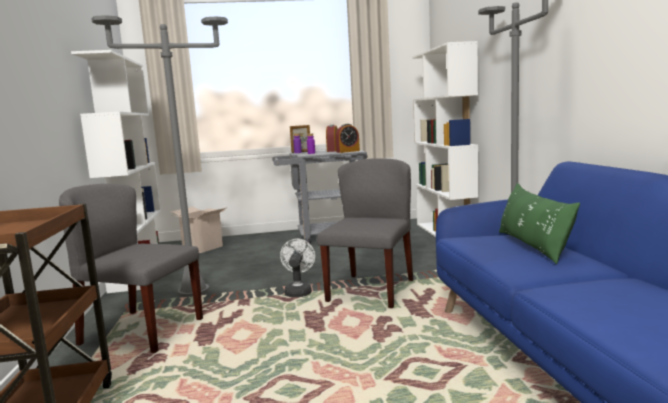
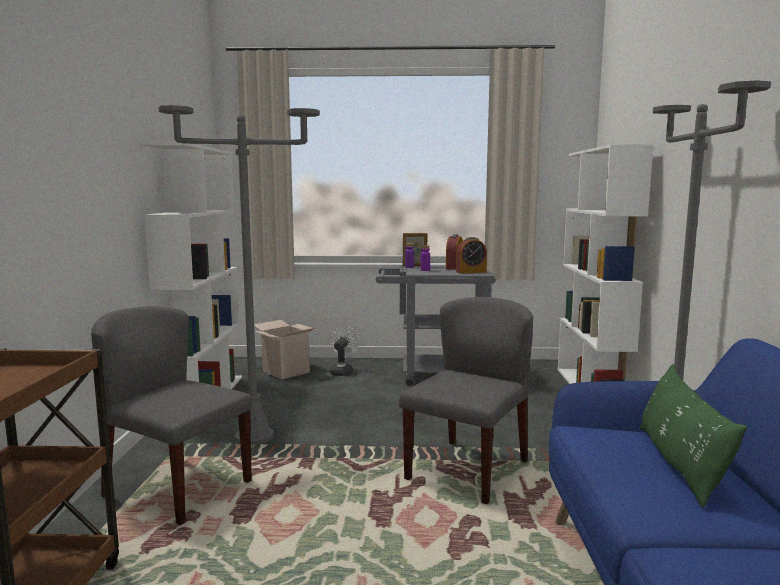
camera: 10 degrees right, 0 degrees up
(298, 291) = (377, 456): white fan -> white fan (342, 371)

